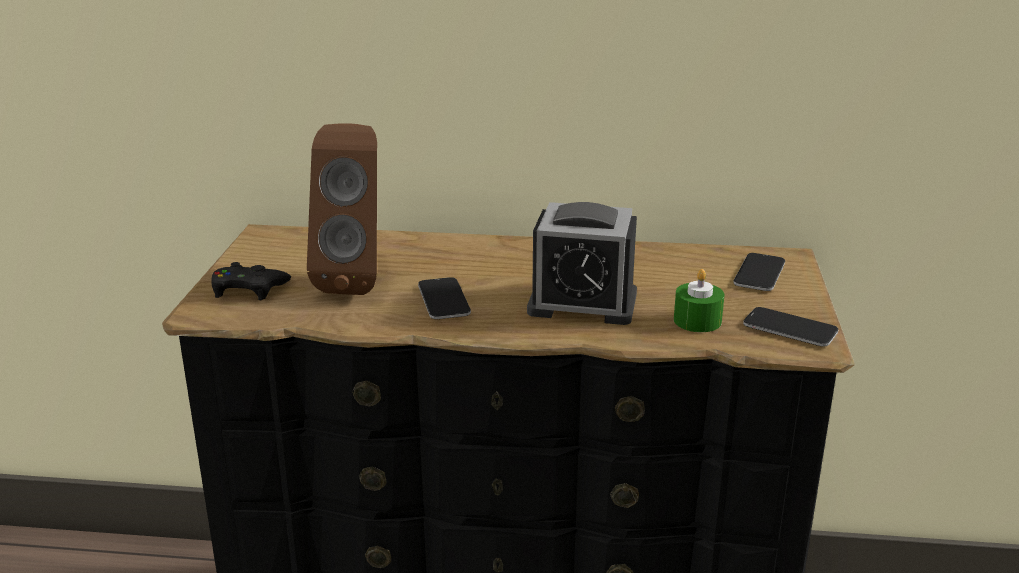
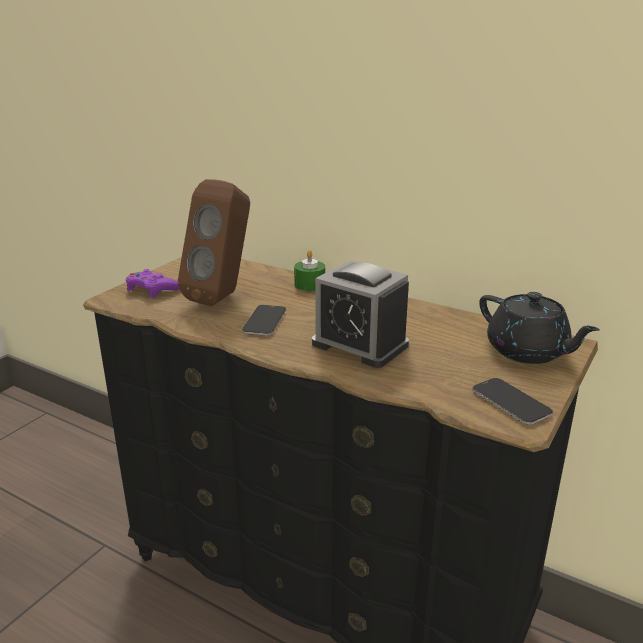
camera: 25 degrees right, 0 degrees up
(248, 289) = (153, 289): black game controller -> purple game controller
(697, 321) = (437, 377): green candle -> green candle (309, 285)
(759, 274) = (528, 352): phone -> black teapot

